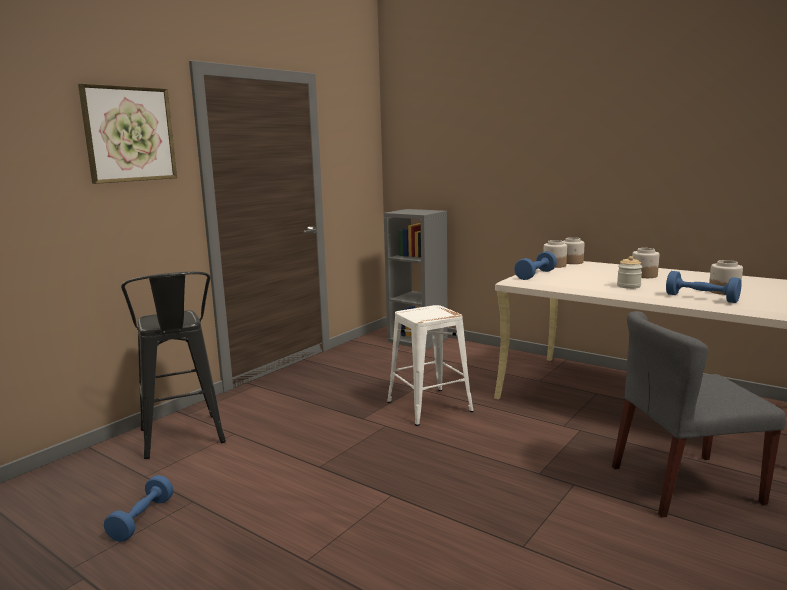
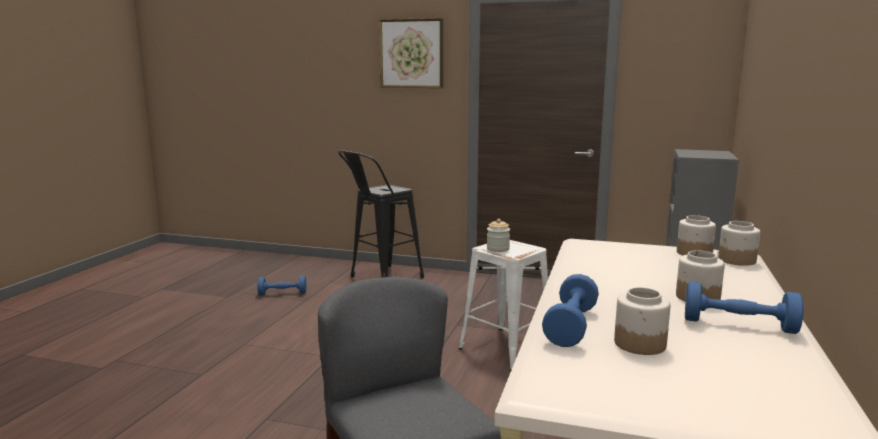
camera: 70 degrees right, 0 degrees up
(535, 275) = (614, 248): blue dumbbell -> blue dumbbell (738, 325)
(628, 286) = (604, 289): jar -> jar (498, 249)

